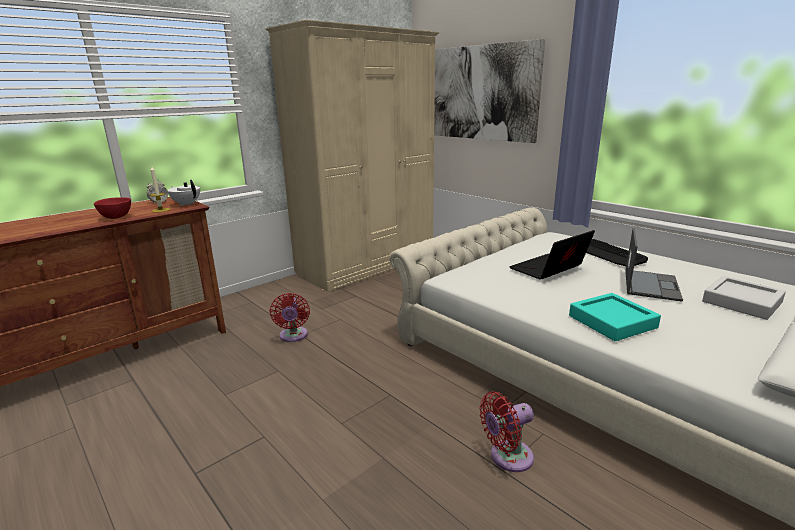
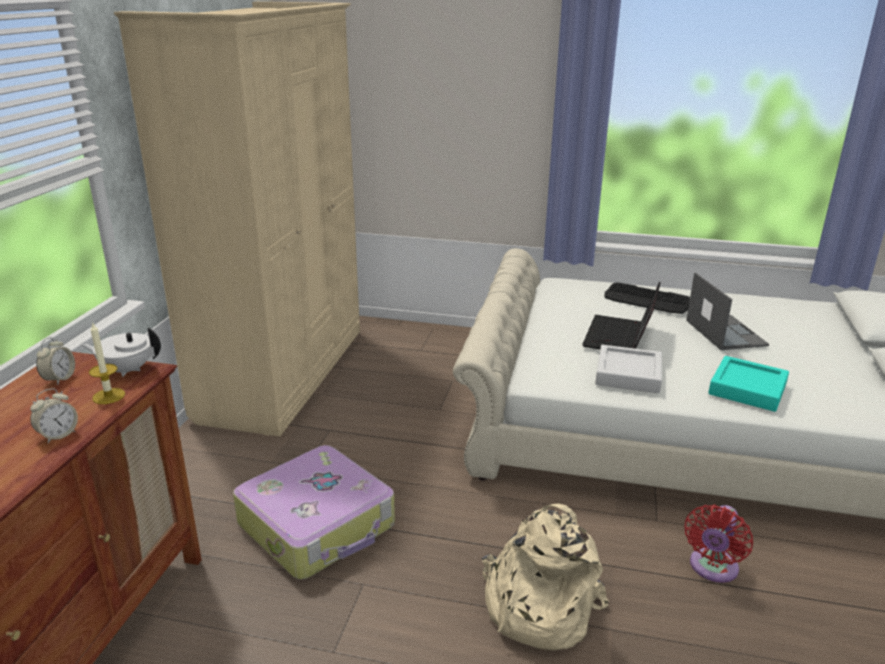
camera: 35 degrees left, 5 degrees up
(117, 217) = (58, 435): red bowl -> alarm clock
(293, 336) = (318, 525): red fan -> suitcase
(354, 422) = (537, 606): none -> beige backpack
(482, 93) = (414, 92): picture -> none
(741, 302) = (804, 333): grey tray -> grey tray (628, 374)

